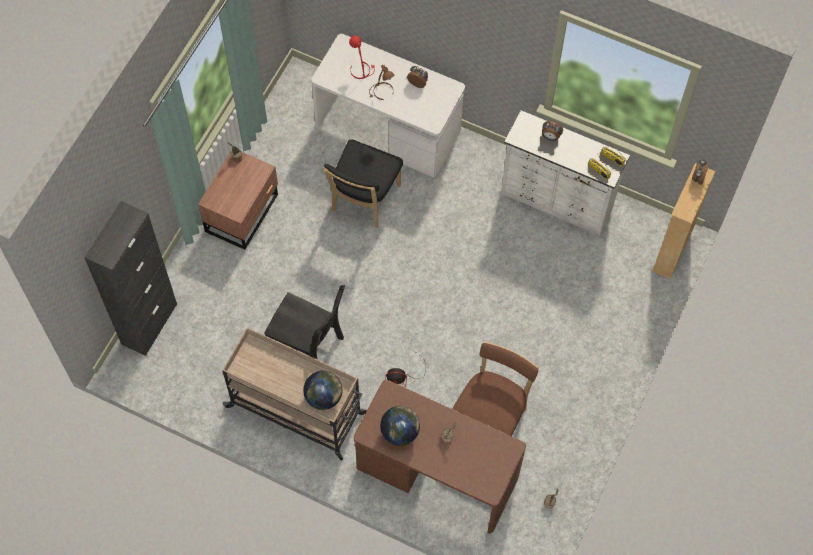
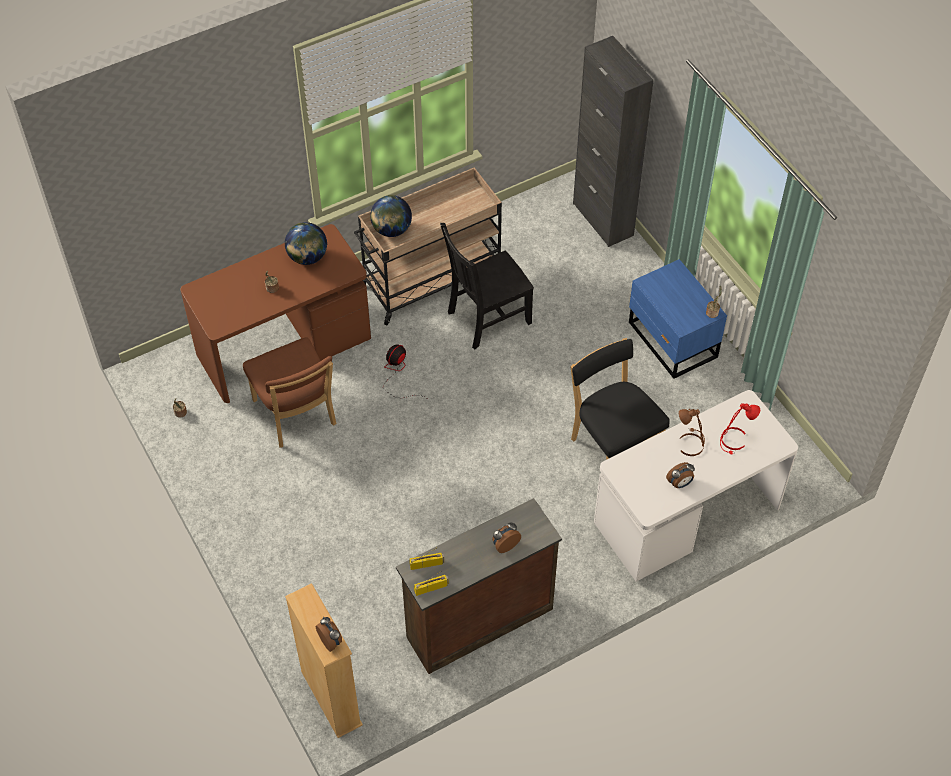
camera: 125 degrees right, 10 degrees down
(243, 212) = (672, 341): brown nightstand -> blue nightstand
(556, 202) = (478, 622): white dresser -> brown dresser

